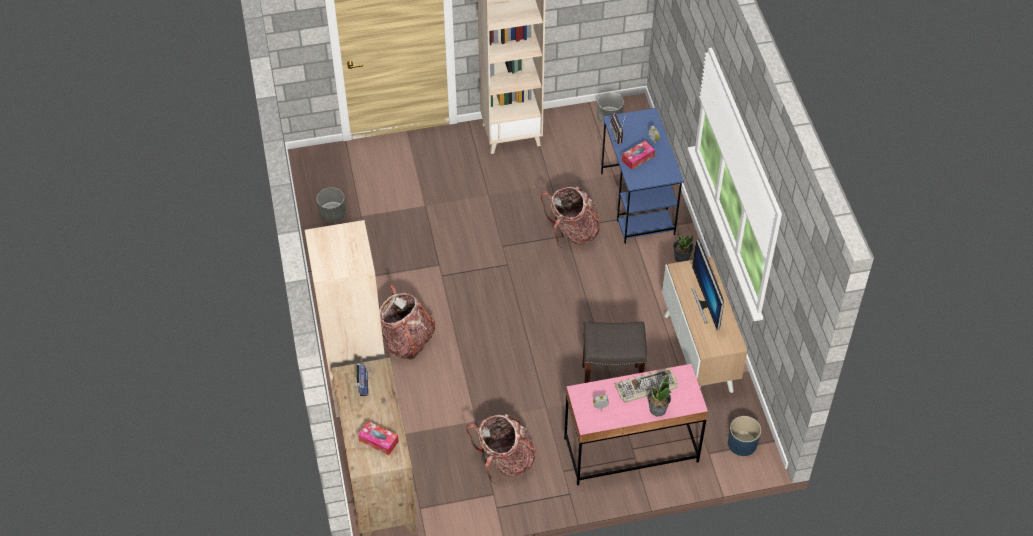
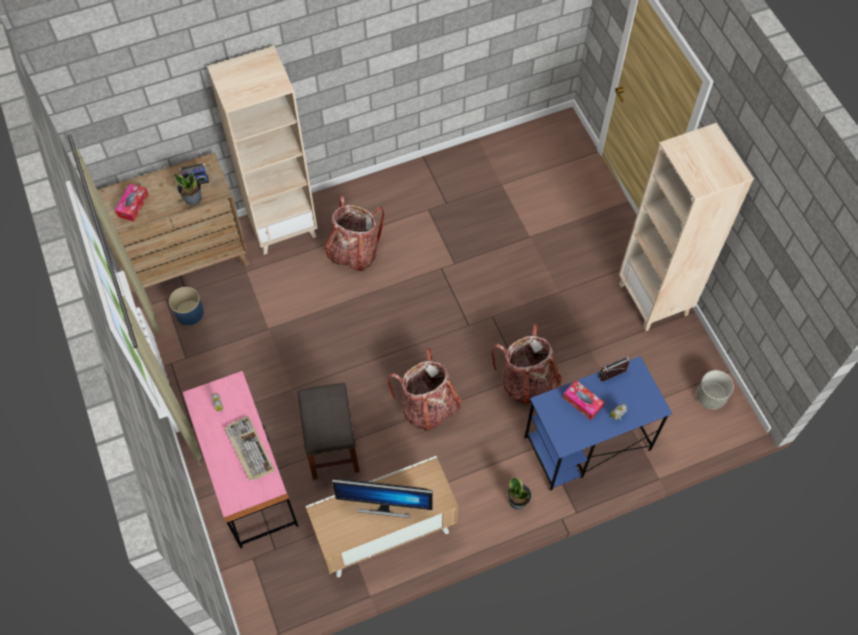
camera: 80 degrees right, 10 degrees up
(332, 214) = (498, 161): grey planter -> none
(505, 461) = (224, 362): backpack -> backpack (428, 406)
(657, 409) = (221, 464): potted plant -> potted plant (193, 198)
(705, 304) = (384, 505): monitor -> monitor turned 150 degrees counterclockwise
(742, 443) = (269, 593): blue planter -> blue planter (189, 312)

